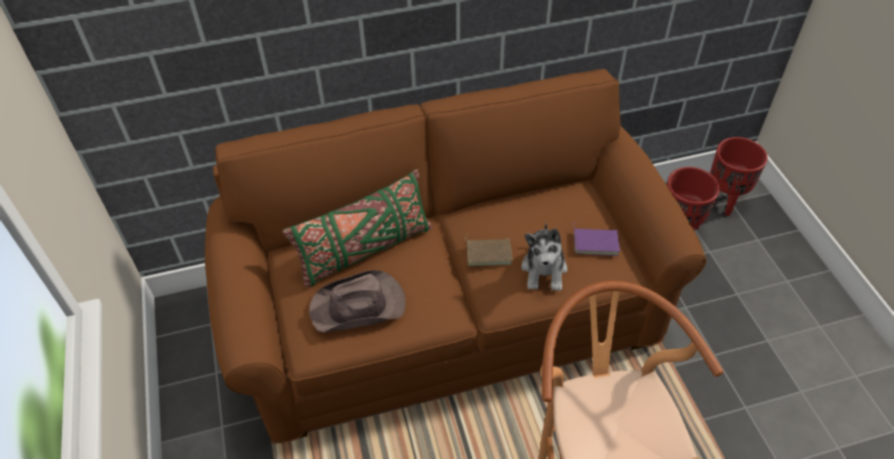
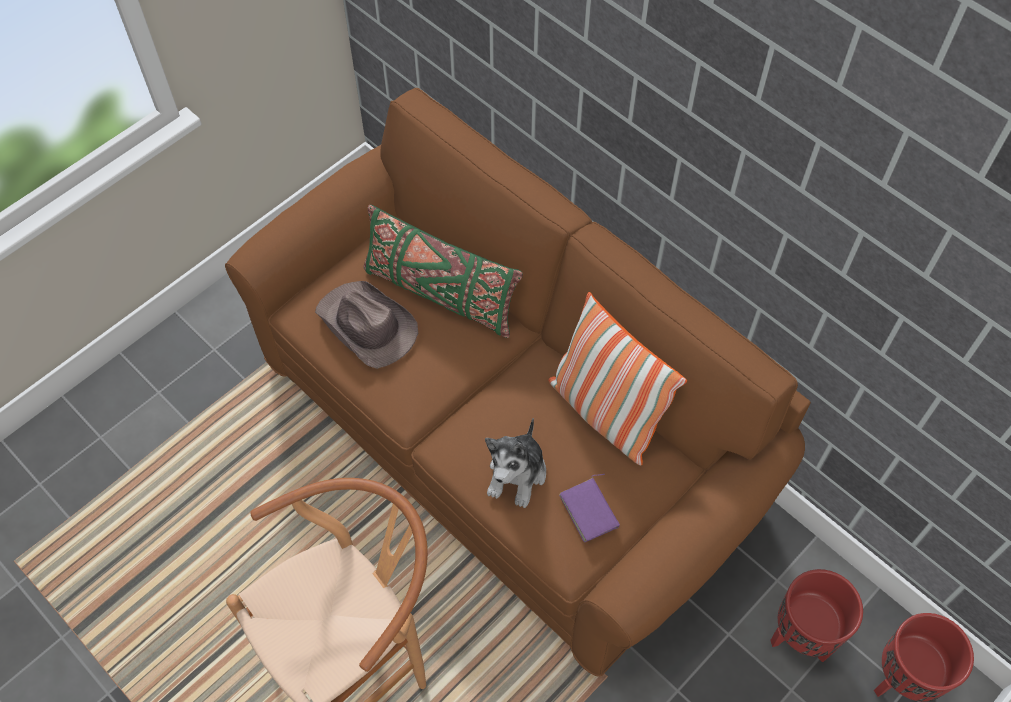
camera: 60 degrees right, 10 degrees up
(489, 252) = (507, 408): brown book -> none
(526, 203) = (605, 413): none -> pillow
(544, 270) = (517, 474): plush toy -> plush toy turned 45 degrees counterclockwise

